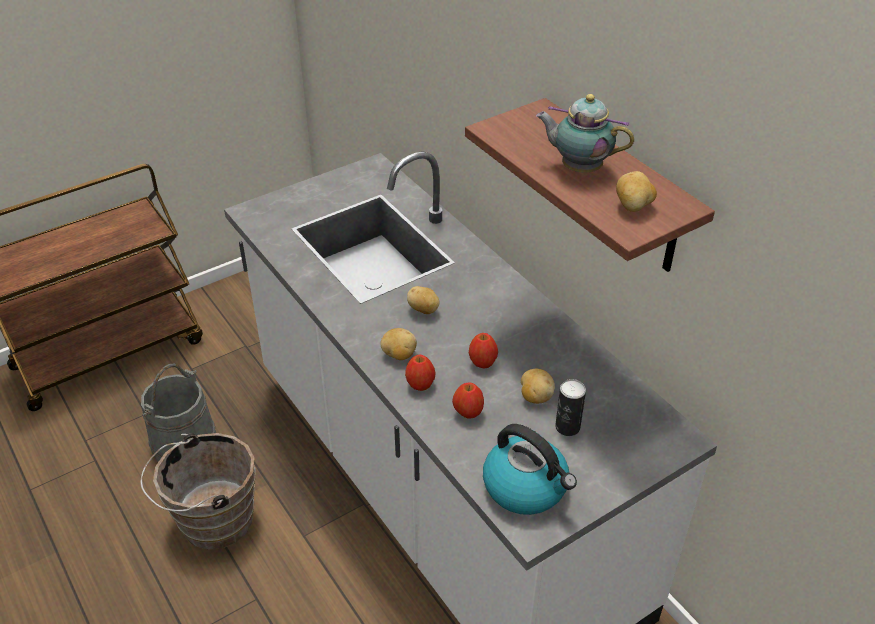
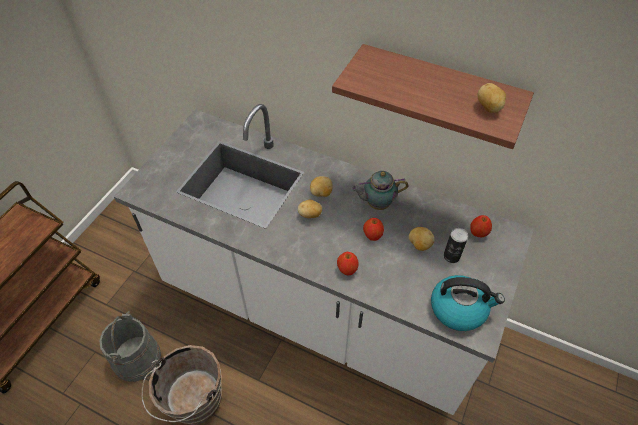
camera: 30 degrees left, 10 degrees up
(398, 355) = (318, 255): potato -> potato (321, 193)
(468, 412) = (389, 275): apple -> apple (478, 233)
(578, 168) = (432, 91): teapot -> teapot (376, 204)

